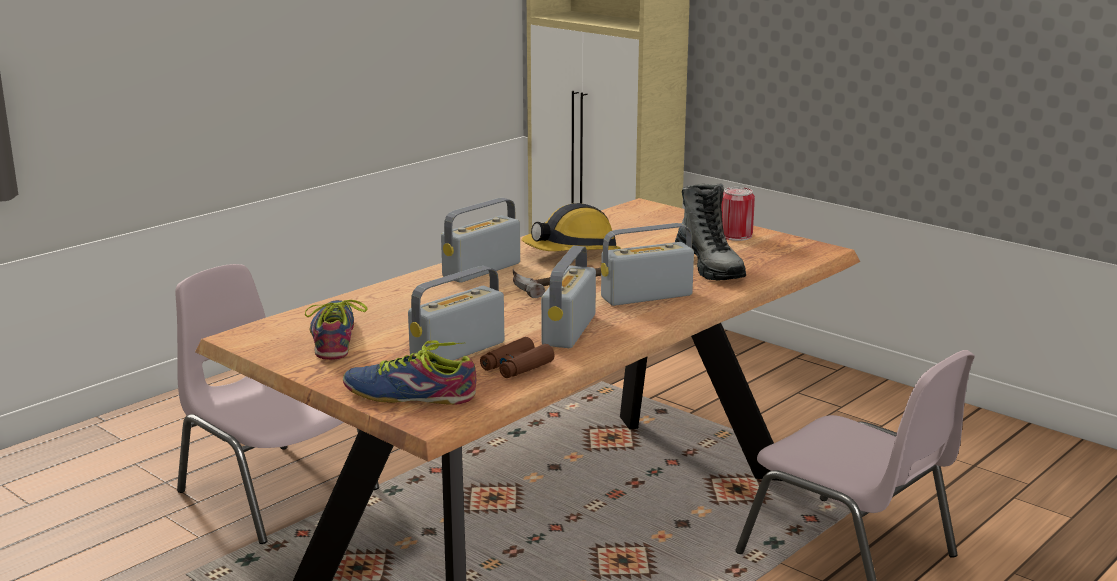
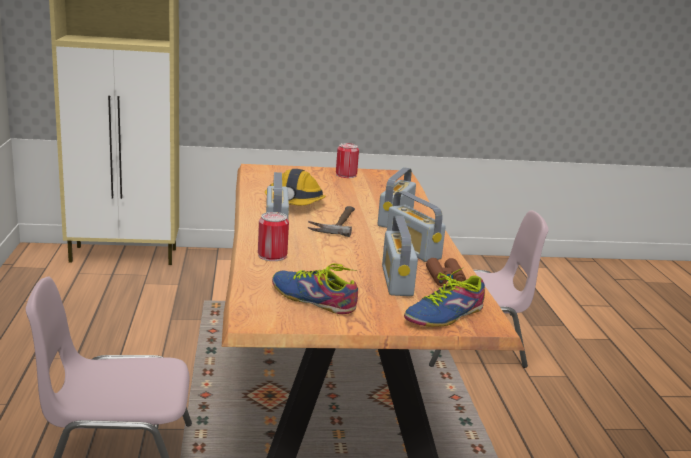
camera: 50 degrees left, 0 degrees up
(406, 292) = (272, 255): none -> can
(710, 267) = (379, 195): boot -> none

